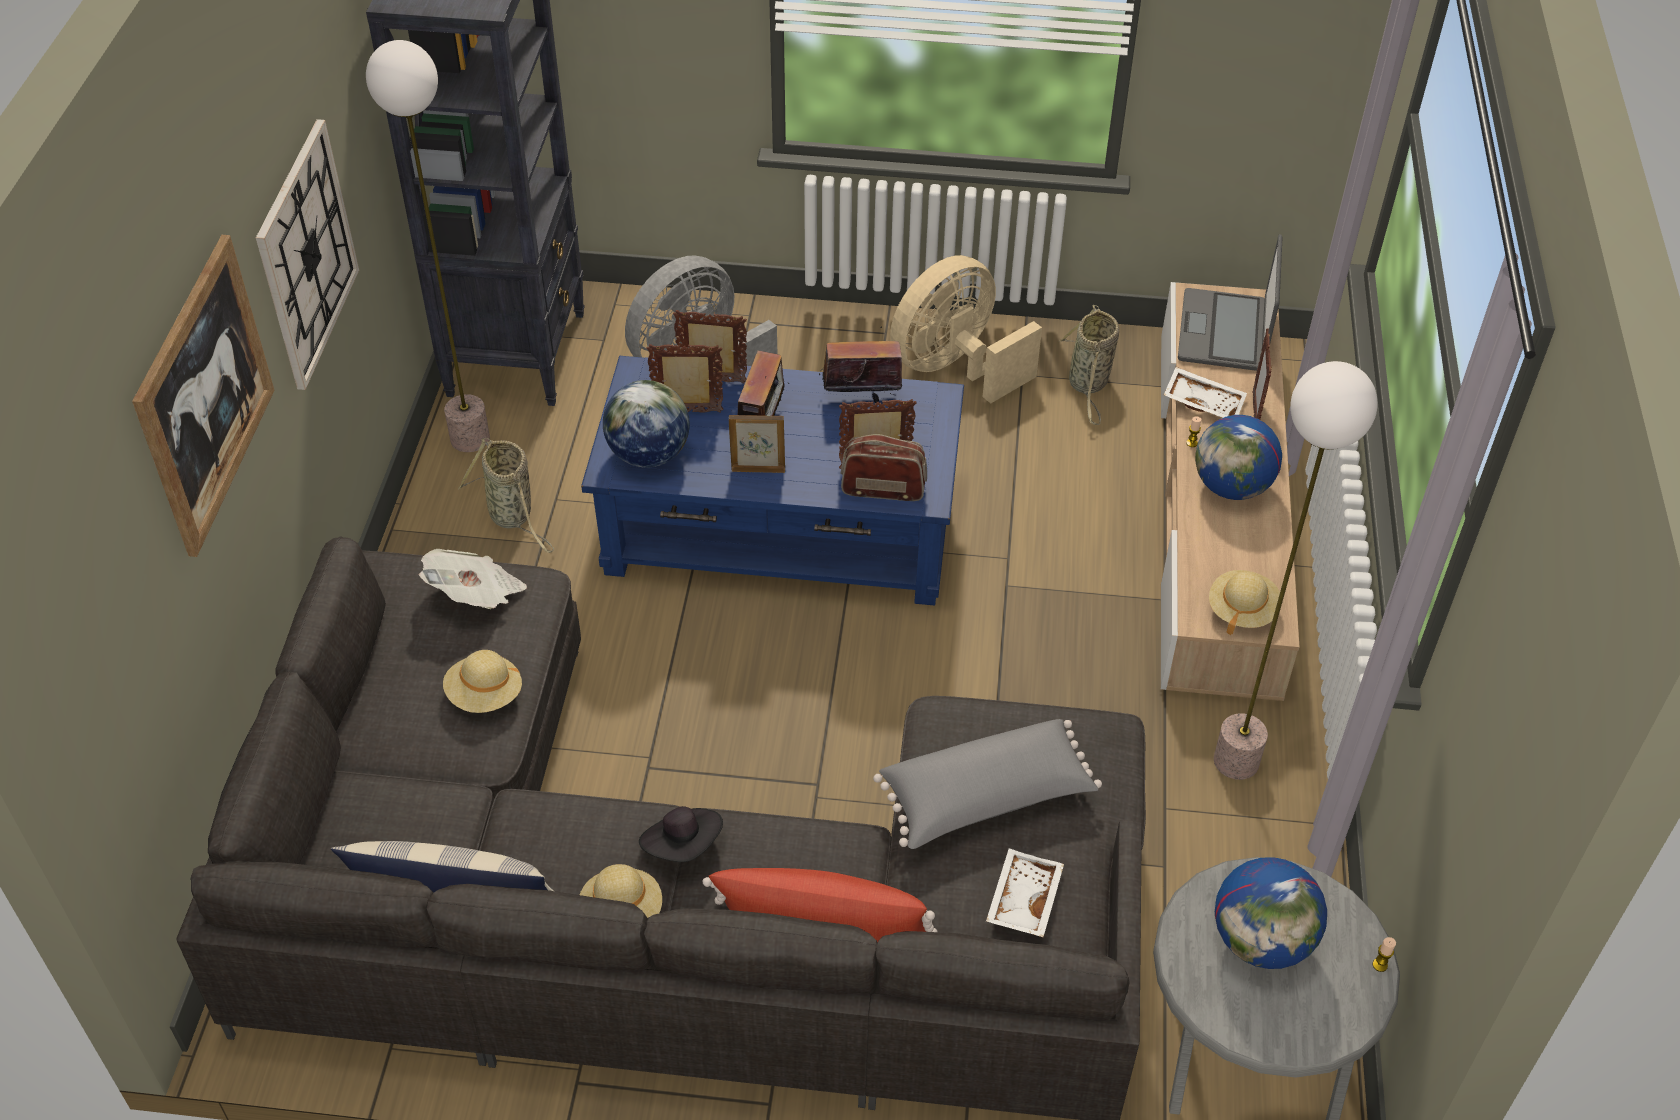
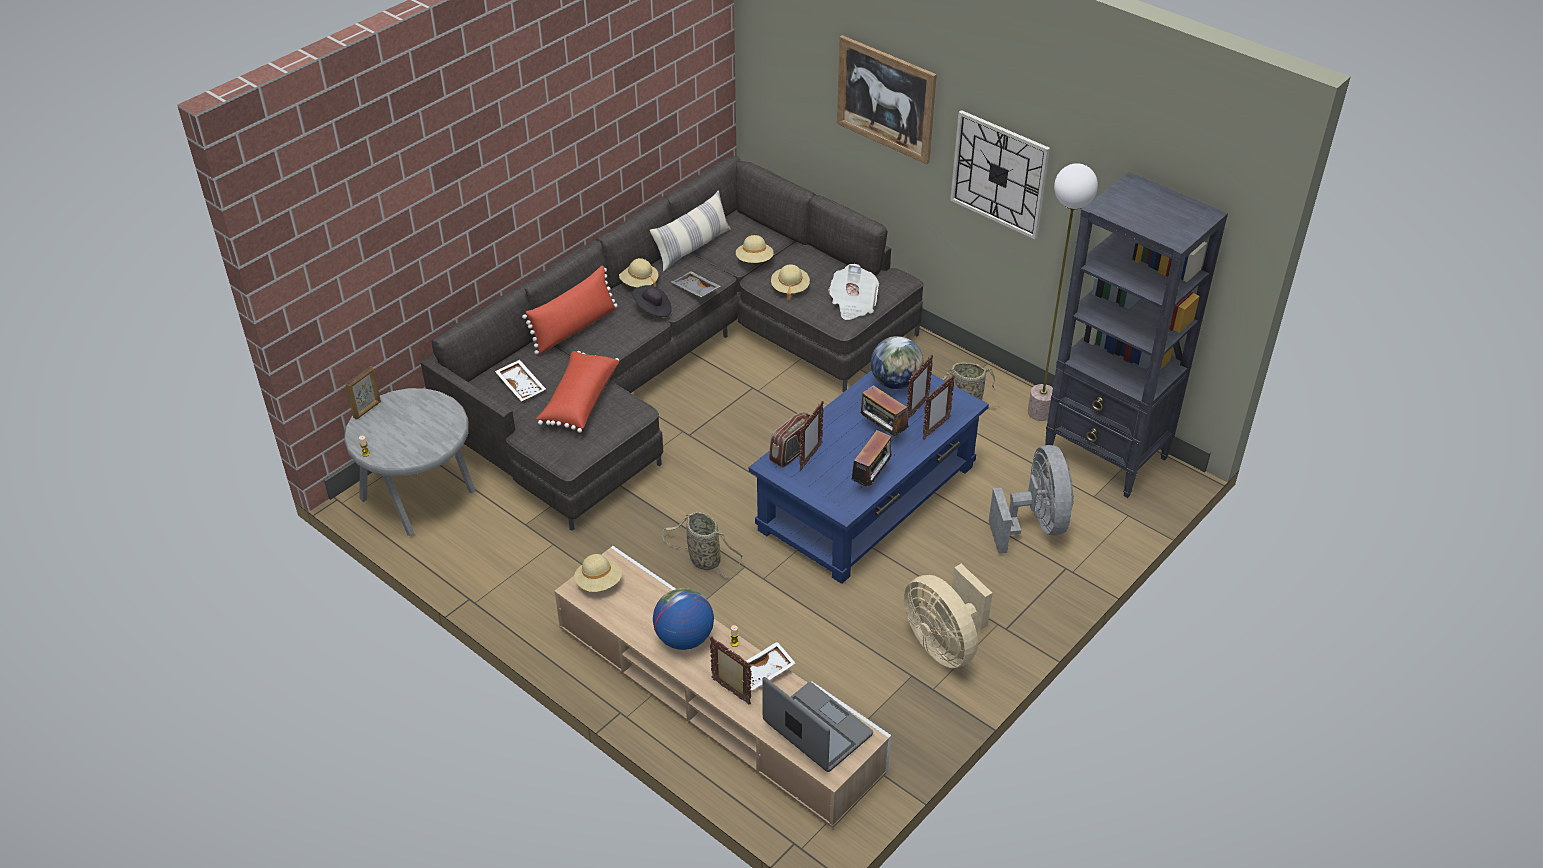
camera: 125 degrees right, 5 degrees down
(436, 781) = (754, 260): none -> beige hat
(585, 816) = (695, 290): none -> grey tray
(758, 469) = (849, 415): picture frame -> picture frame (367, 410)
(955, 368) = (944, 644): beige fan -> beige fan turned 150 degrees clockwise
(987, 799) = (579, 401): grey pillow -> red pillow
(1088, 384) = (875, 704): basket -> basket (702, 559)
(1237, 761) = (548, 588): floor lamp -> none
(1261, 941) = (417, 426): globe -> none

